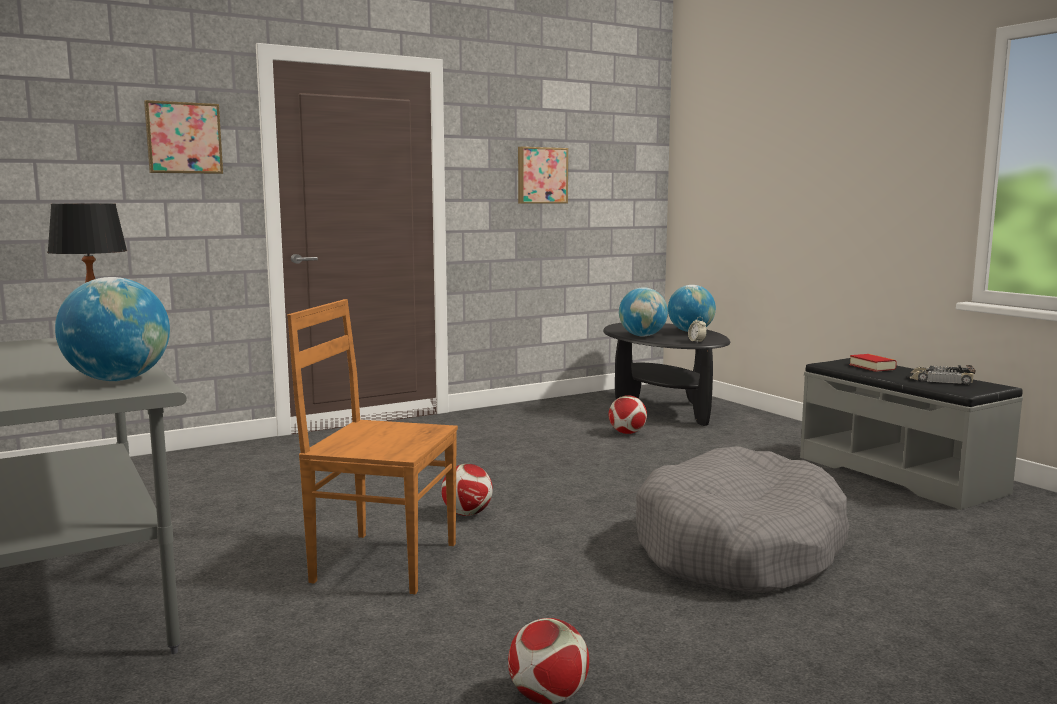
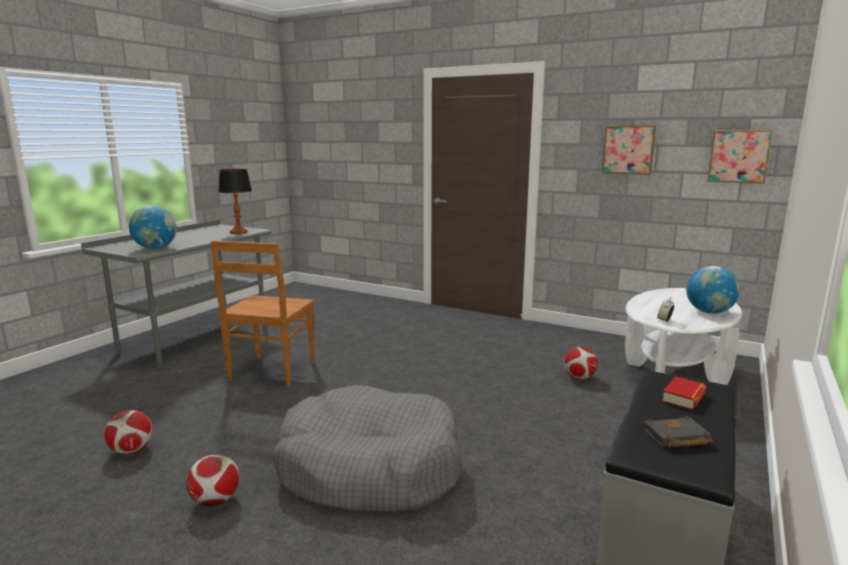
camera: 60 degrees right, 5 degrees up
(183, 138) = (386, 128): picture -> picture (739, 156)
(381, 561) = (271, 372): brown chair -> brown chair turned 150 degrees counterclockwise
(467, 514) = (353, 373): football -> football (215, 501)
(642, 336) = (648, 303): globe -> none
(662, 408) = (674, 374): black coffee table -> white coffee table
(940, 380) = (676, 438): toy car -> black book

